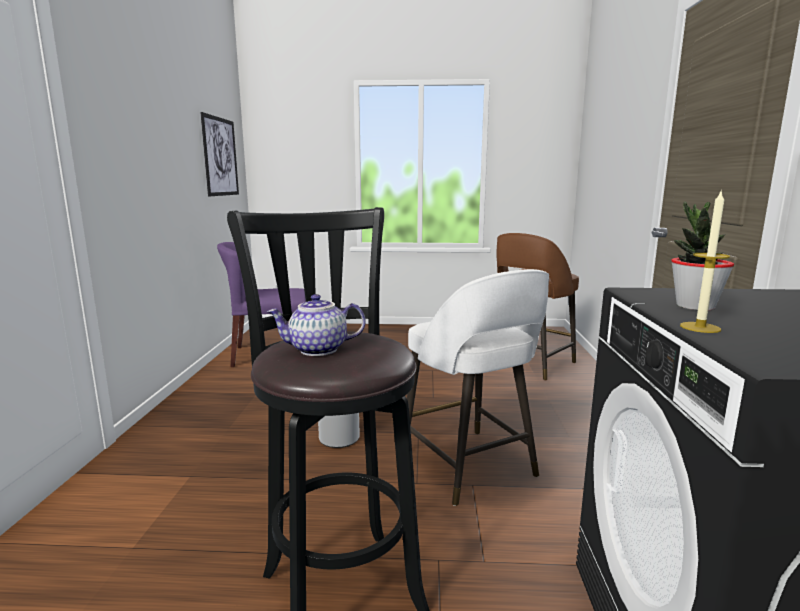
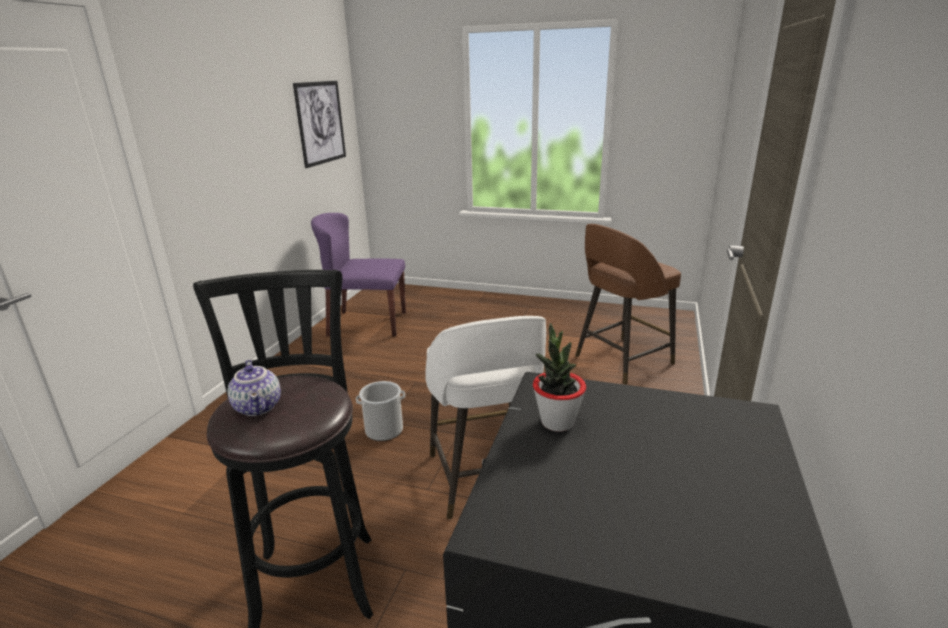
camera: 15 degrees right, 10 degrees up
(317, 350) = (259, 407): teapot -> teapot turned 120 degrees counterclockwise
(700, 327) = (508, 462): candle -> none

